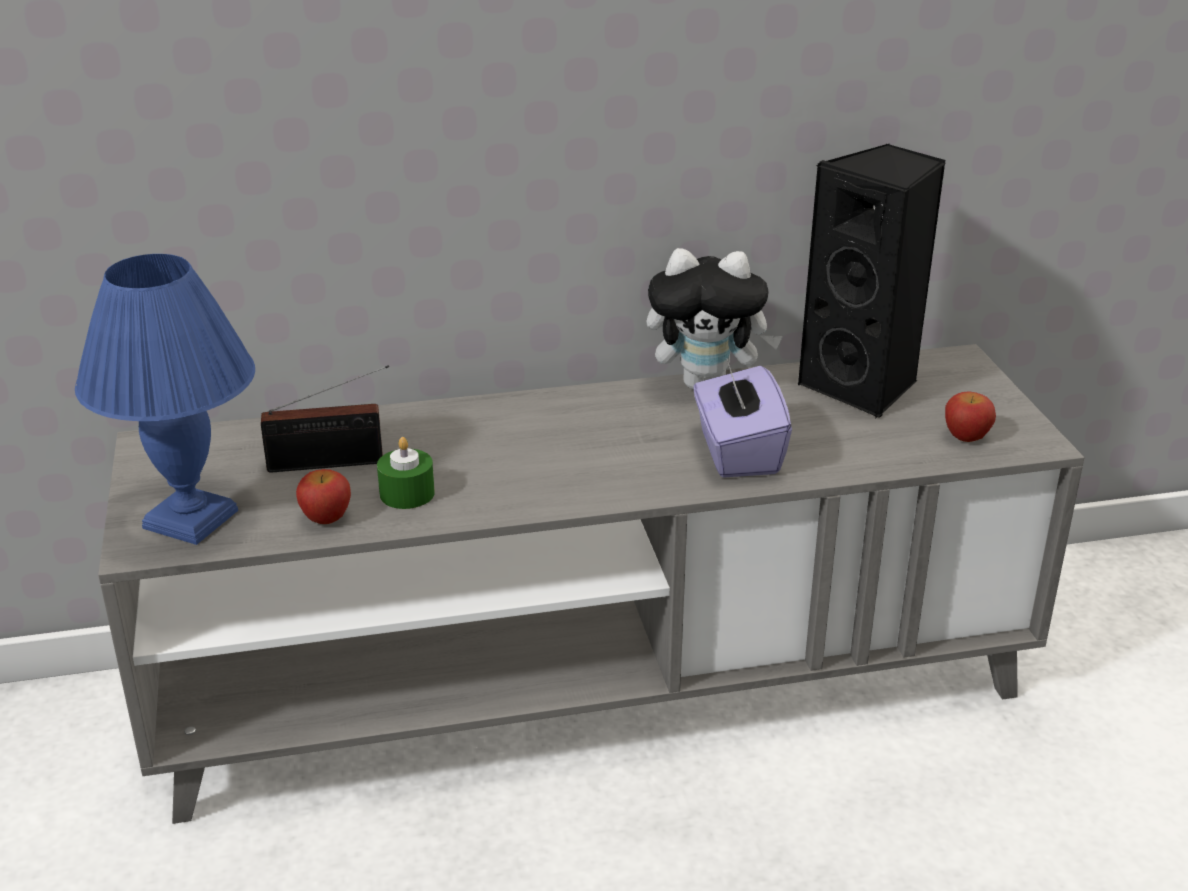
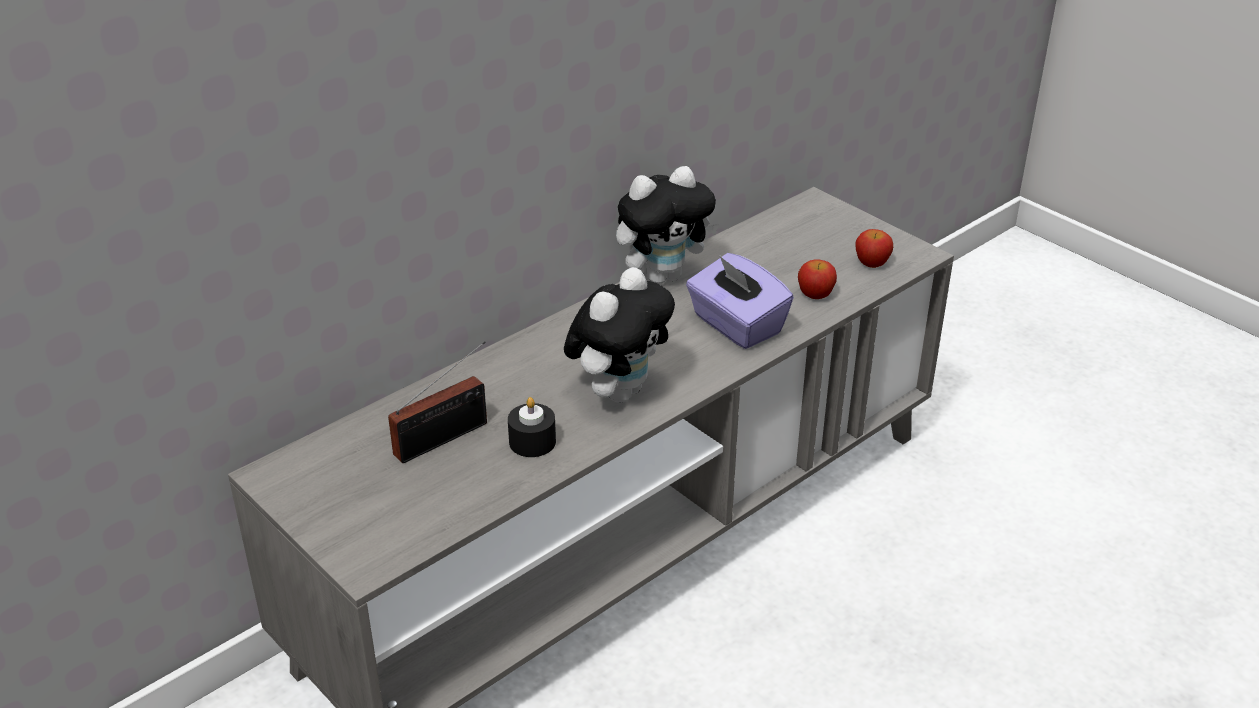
camera: 30 degrees left, 5 degrees up
(190, 521) = (383, 527): blue table lamp -> none
(326, 518) = (491, 484): apple -> apple (815, 295)
(407, 493) = (532, 442): green candle -> black candle
(544, 475) = (619, 391): none -> plush toy
(864, 387) = (772, 245): black speaker -> none

